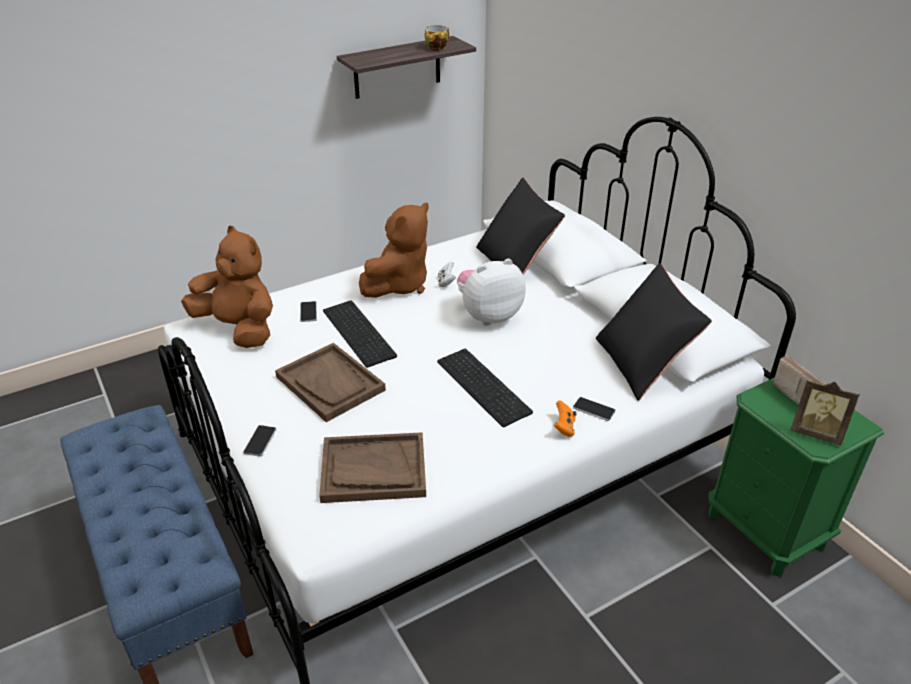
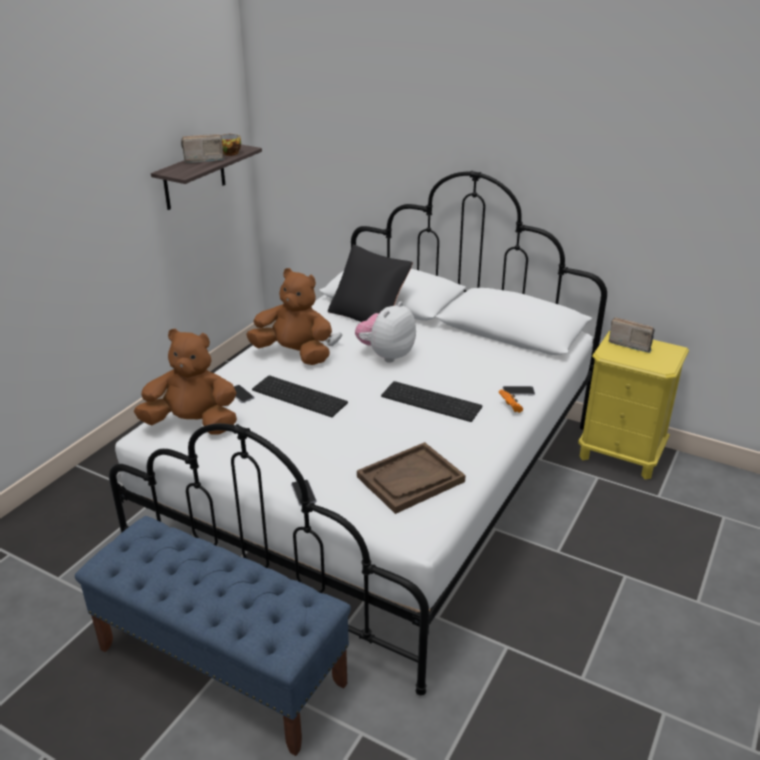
camera: 30 degrees left, 5 degrees down
(330, 383) = (316, 437): brown tray -> none
(399, 285) = (294, 354): brown plush toy -> brown plush toy turned 75 degrees counterclockwise
(401, 50) = (202, 159): none -> radio
(643, 364) = (521, 354): black pillow -> none
(765, 530) = (621, 454): green nightstand -> yellow nightstand
(816, 433) = (656, 361): picture frame -> none

